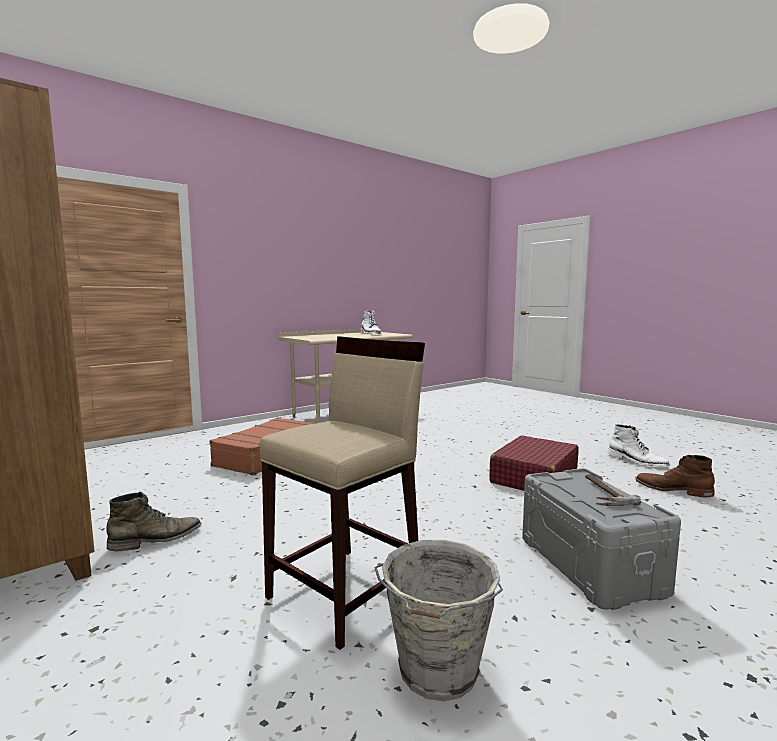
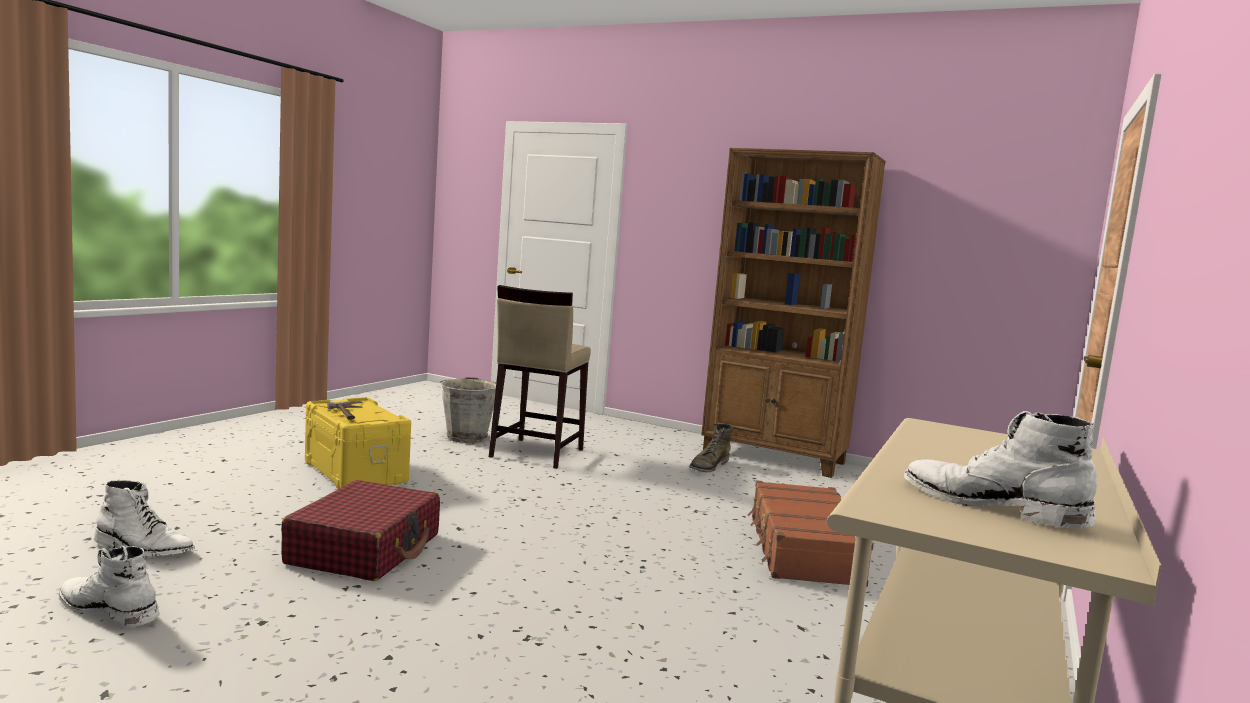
camera: 155 degrees right, 0 degrees up
(588, 565) = (356, 472): grey storage box -> yellow storage box
(672, 489) = (144, 548): brown boot -> white boot

